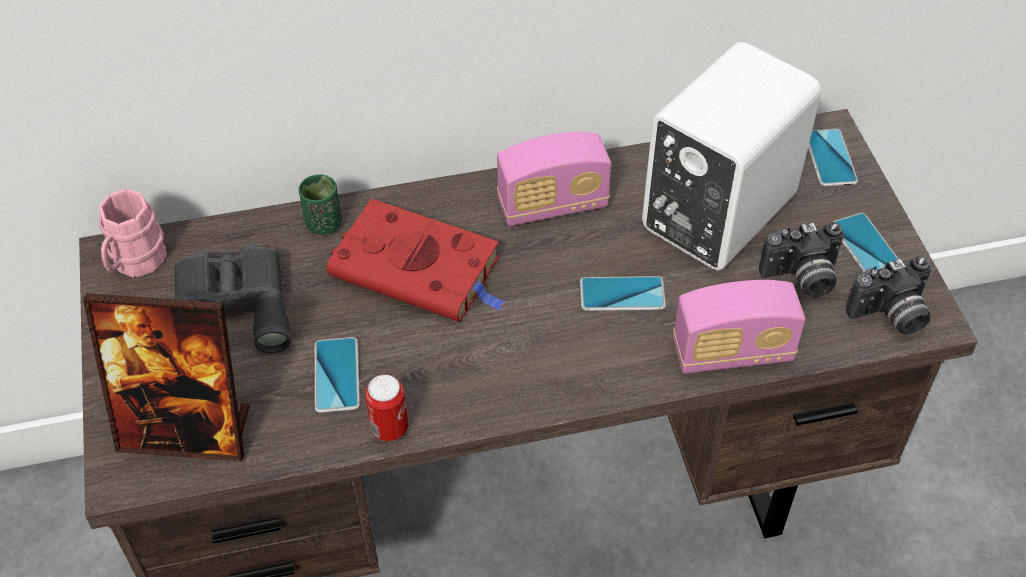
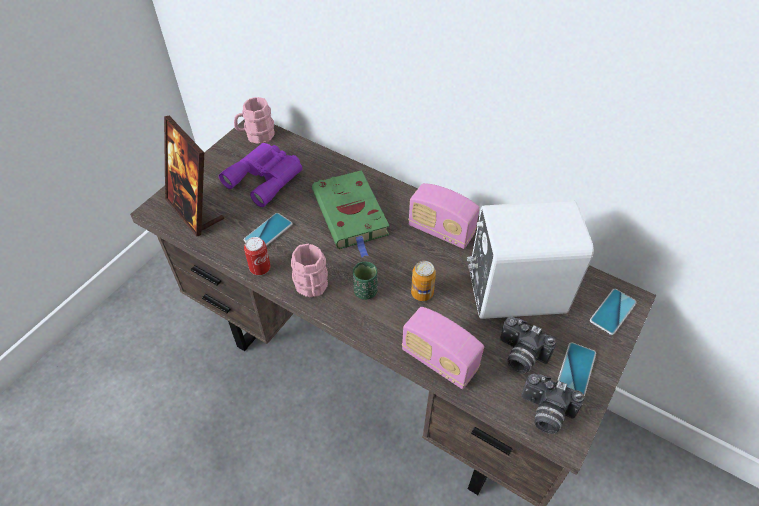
camera: 45 degrees right, 0 degrees up
(232, 307) = (266, 177): grey binoculars -> purple binoculars
(324, 223) = (338, 169): green cup -> green cup (365, 291)
(420, 269) = (351, 215): red book -> green book
(487, 395) = (312, 287): none -> pink mug
(622, 294) = (422, 293): phone -> can

